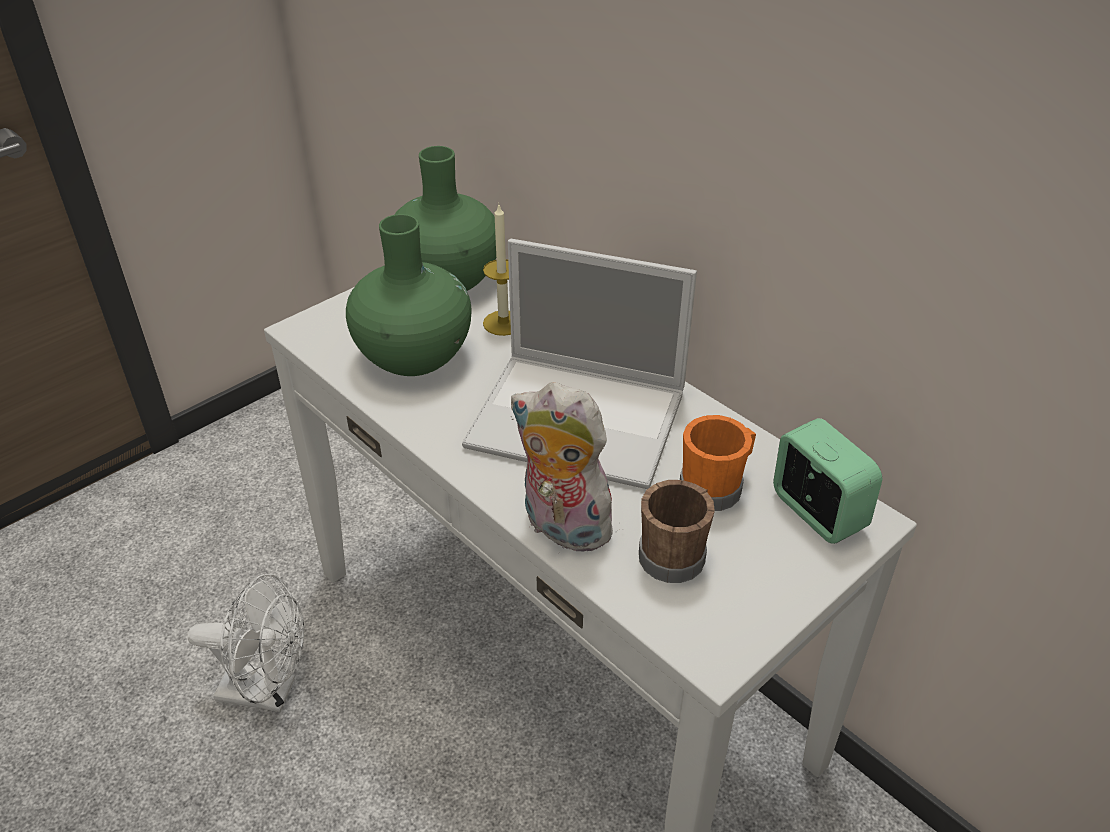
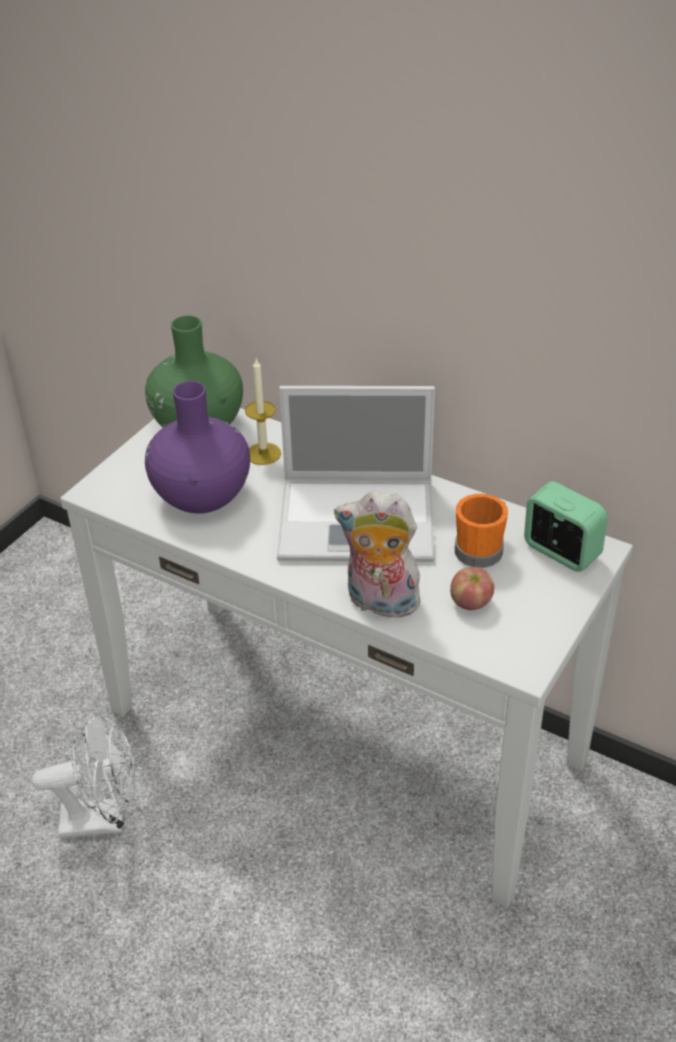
camera: 15 degrees left, 0 degrees up
(413, 356) = (201, 495): green vase -> purple vase
(675, 553) = (471, 603): brown mug -> apple

